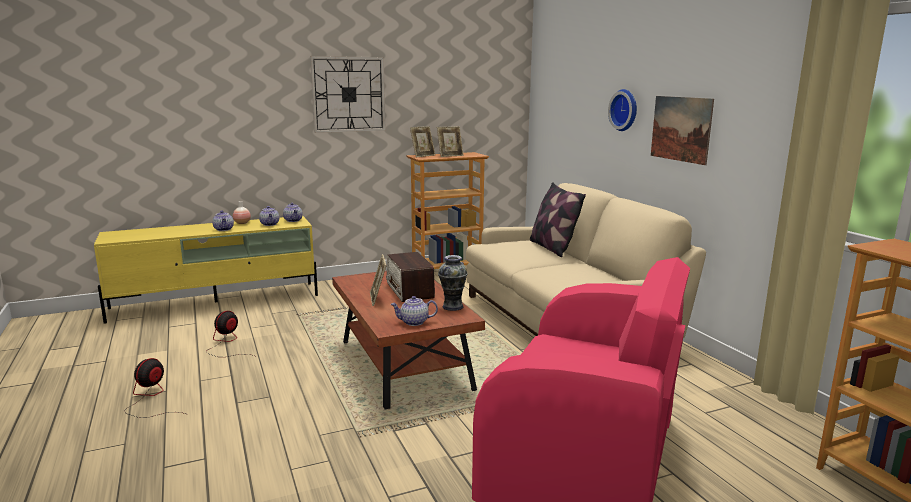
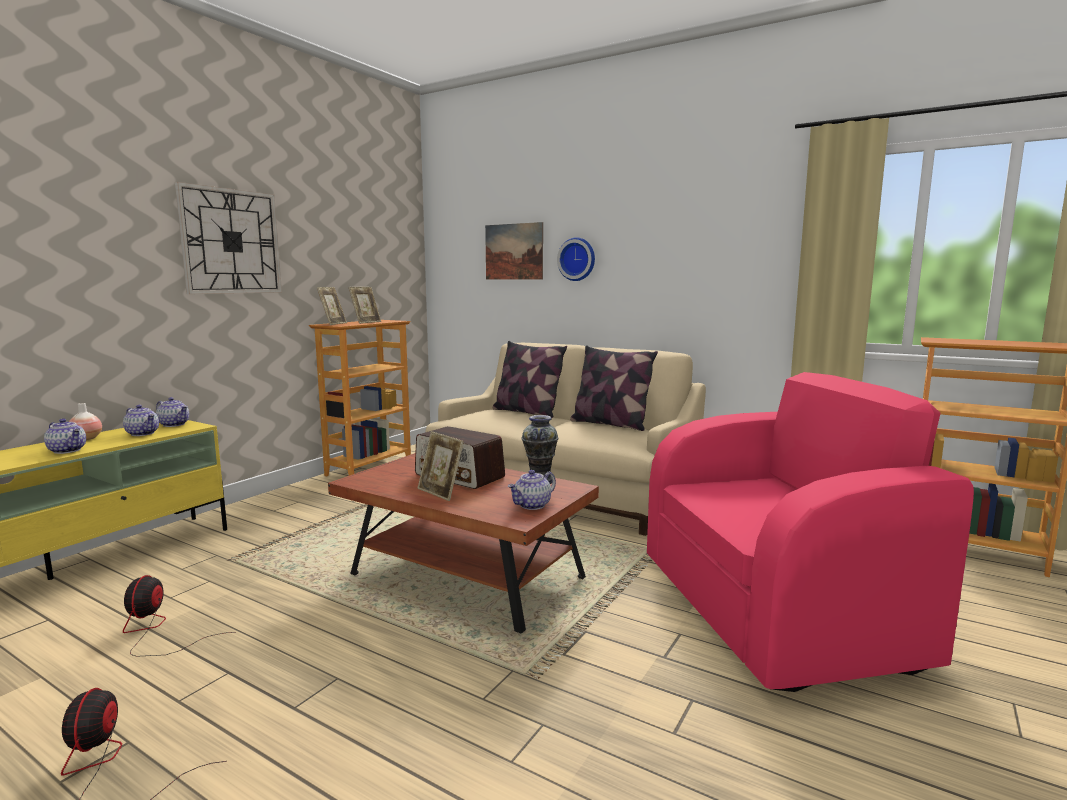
camera: 35 degrees left, 5 degrees down
(596, 272) = (610, 424): none -> pillow
(681, 129) = (655, 271): picture -> picture (514, 251)

